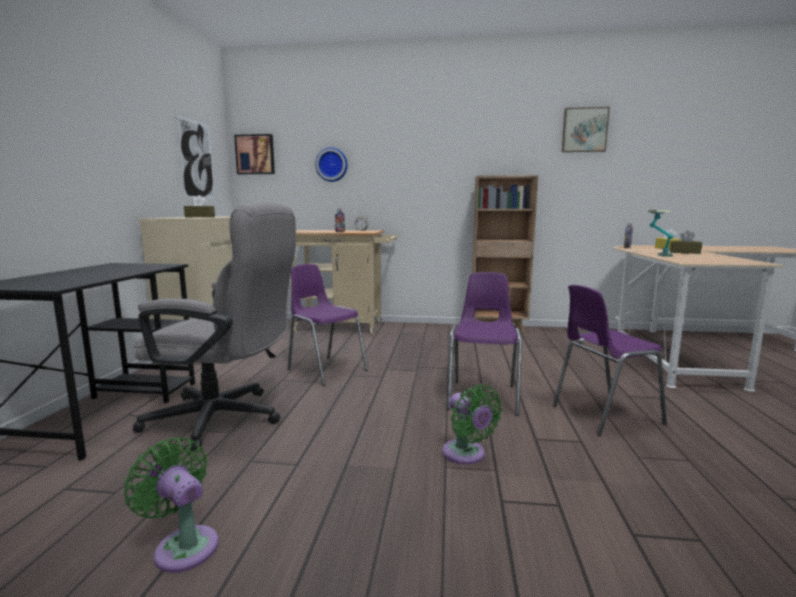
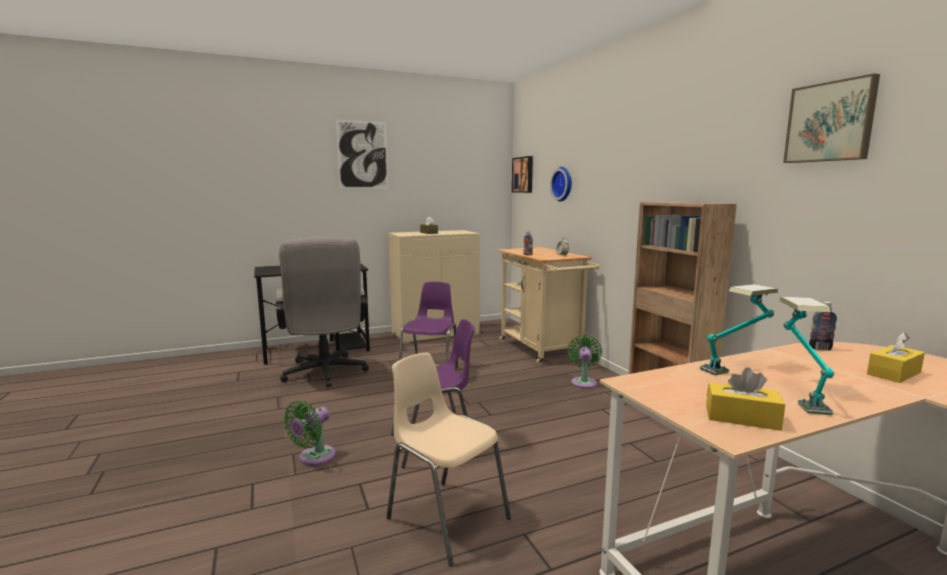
camera: 60 degrees right, 0 degrees up
(183, 545) = (196, 409): green fan -> green fan (583, 382)
(197, 159) = (463, 185): picture -> picture (362, 155)
(603, 414) = (445, 517): purple chair -> beige chair
(684, 252) = (829, 384): brown tissue box -> none
(700, 255) = (798, 394): none -> table lamp
(736, 260) = (741, 418): none -> yellow tissue box

